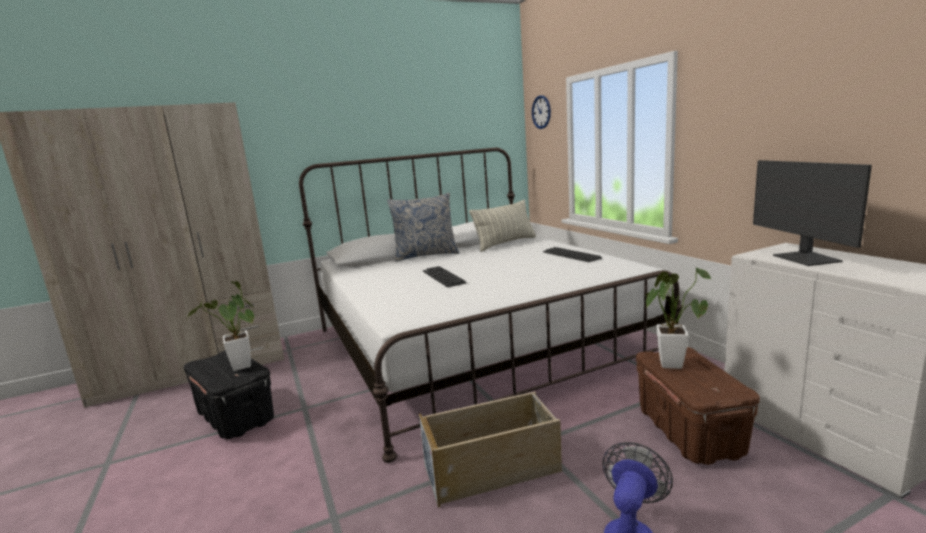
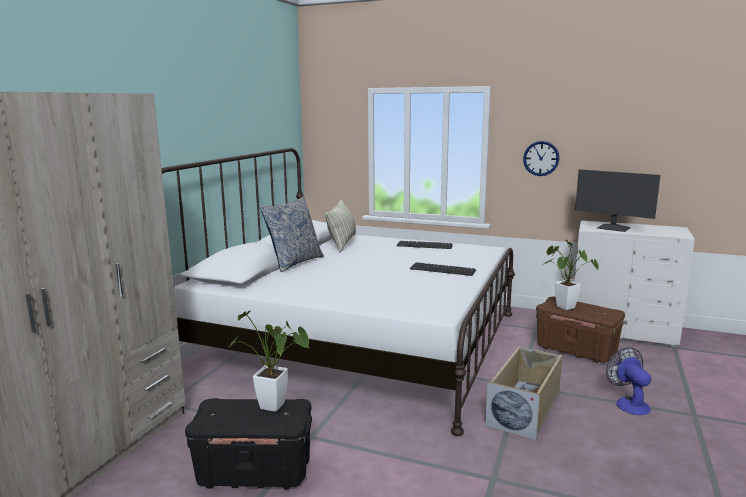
camera: 45 degrees left, 0 degrees up
(443, 277) = (372, 277): keyboard -> keyboard (442, 270)
(541, 112) = (329, 115): wall clock -> wall clock (541, 158)

